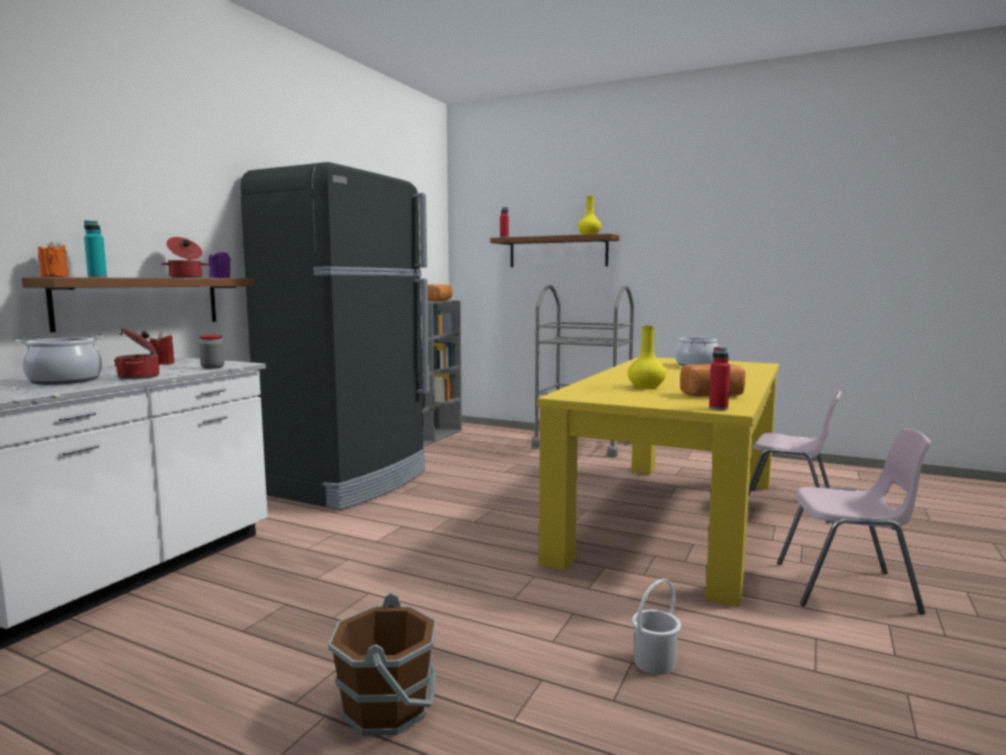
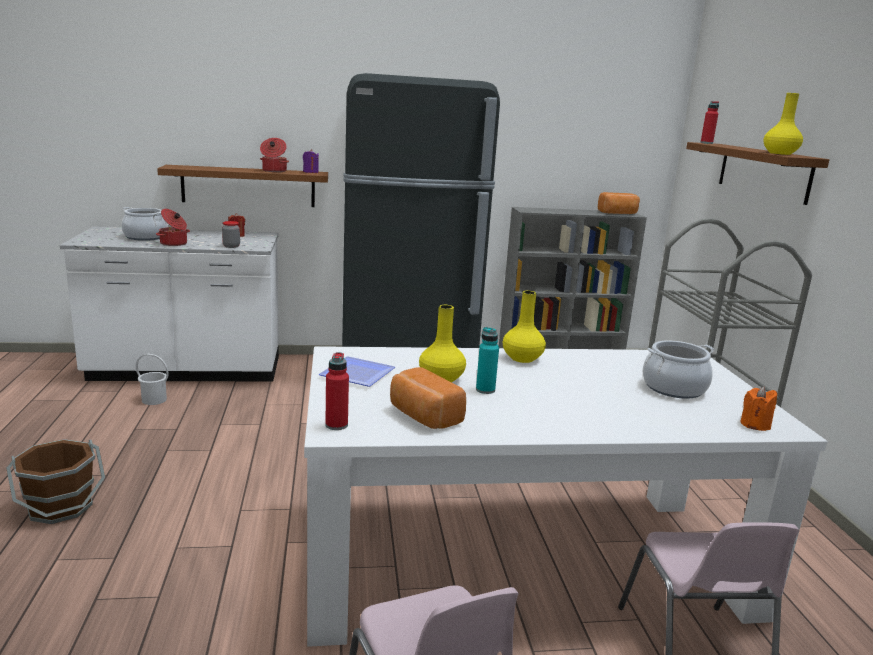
camera: 55 degrees right, 10 degrees up
(55, 277) = (177, 166): orange candle -> orange candle (755, 425)
(97, 277) = (203, 167): turquoise bottle -> turquoise bottle (485, 390)
(616, 396) = (356, 373): none -> plate
(621, 373) = (522, 358): none -> yellow vase
(654, 662) = (164, 608): white bucket -> white bucket (154, 399)
(673, 517) = (523, 557): yellow dining table -> white dining table

